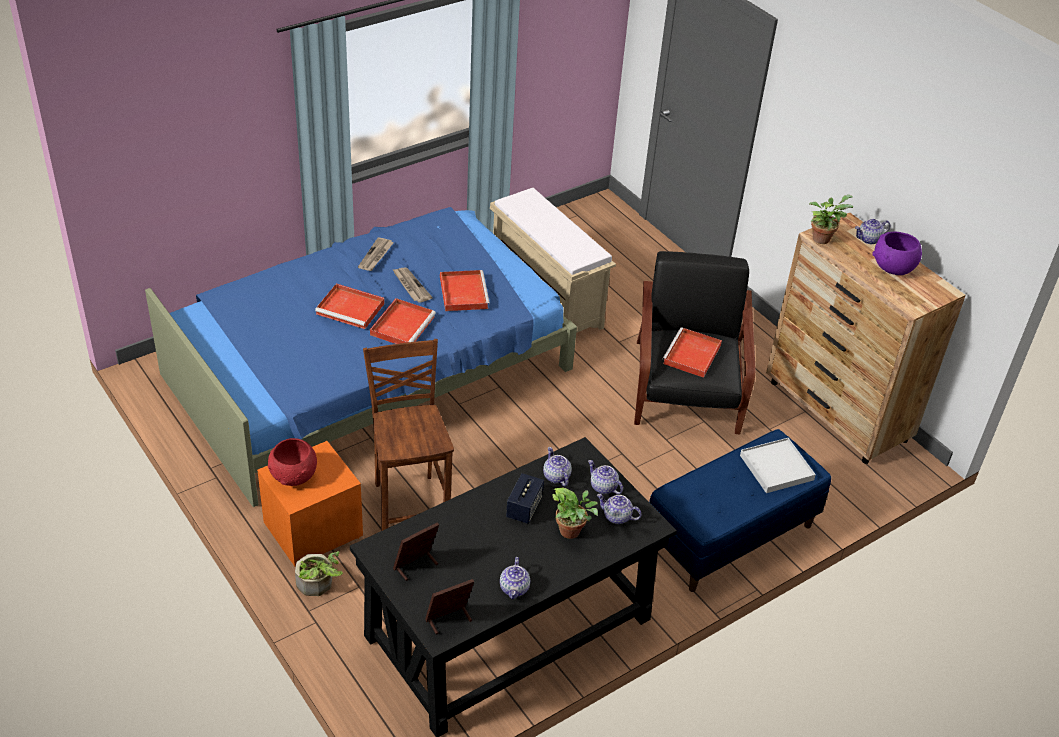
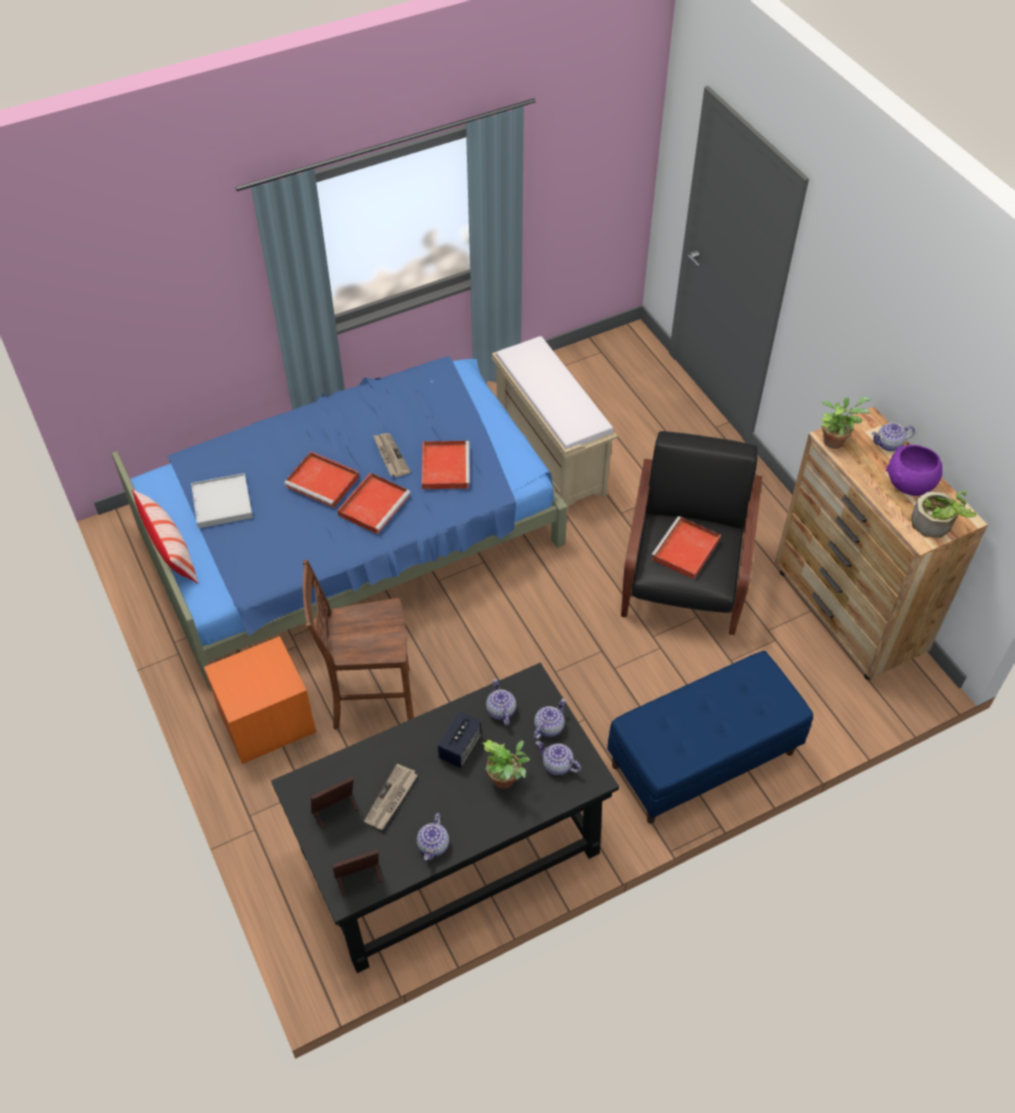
camera: 10 degrees right, 10 degrees up
(212, 371) = (170, 550): none -> pillow
(294, 476) = (239, 678): red bowl -> none
(318, 585) = (263, 786): potted plant -> potted plant (936, 526)
(376, 256) = (359, 416): newspaper -> newspaper (391, 799)
(410, 505) = (369, 699): brown chair -> brown chair turned 90 degrees counterclockwise
(603, 487) = (548, 727): teapot -> teapot turned 75 degrees clockwise
(776, 467) = (753, 699): white tray -> white tray (222, 503)

